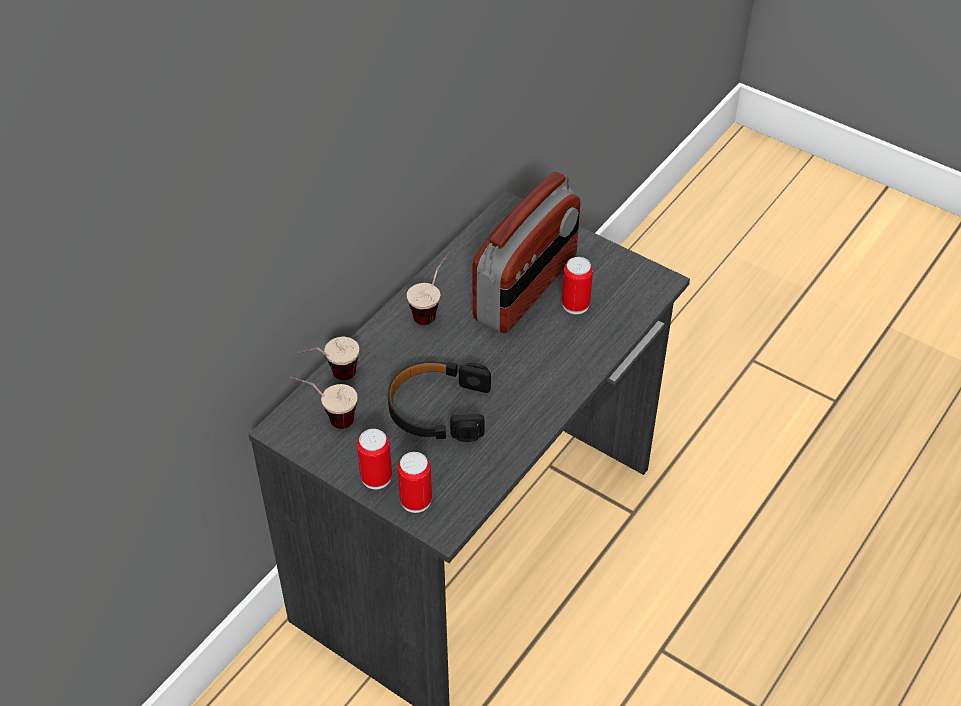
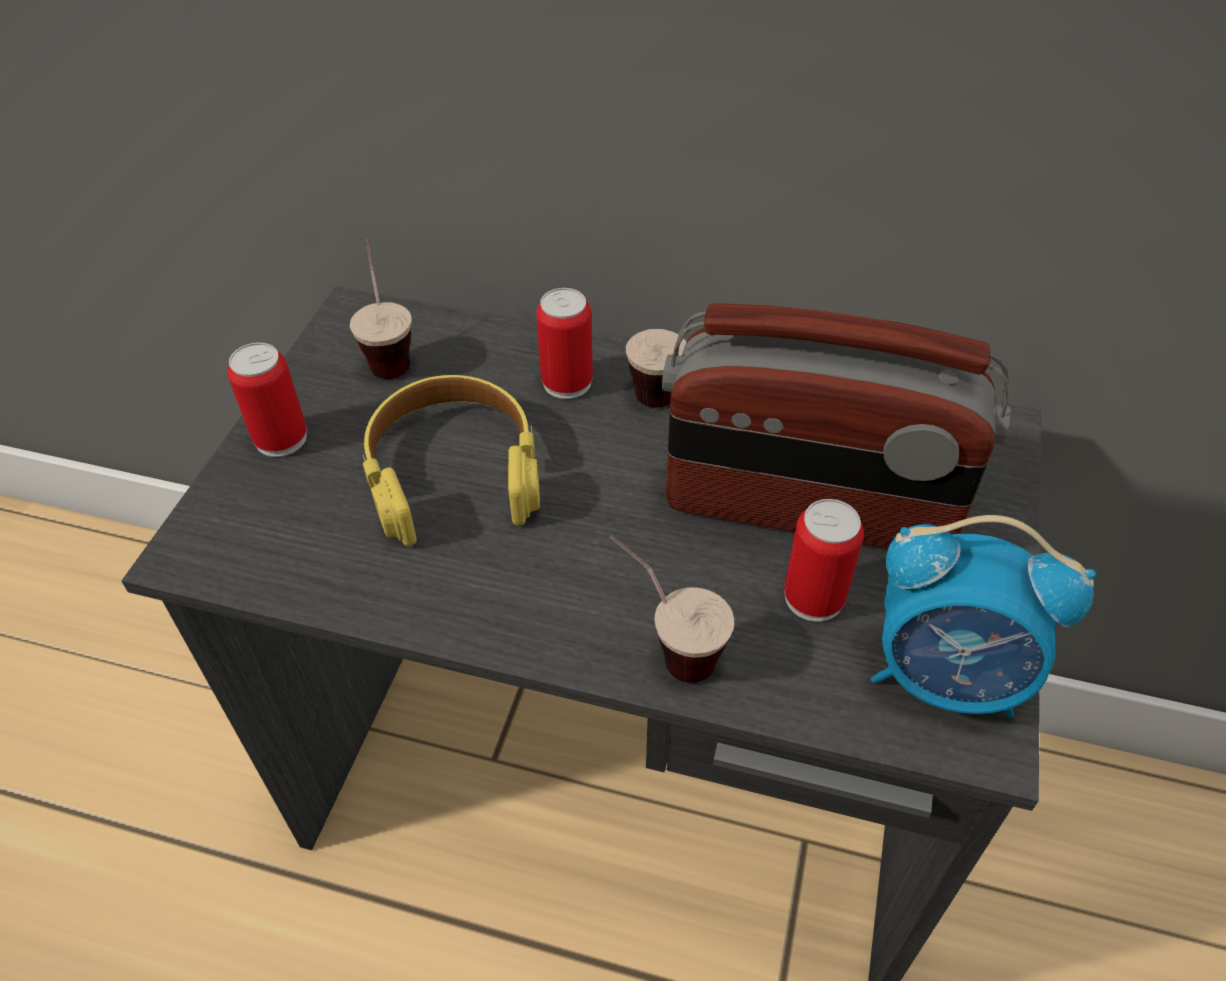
camera: 70 degrees right, 0 degrees up
(331, 378) = (473, 331): cup -> cup (664, 646)
(416, 500) = (240, 500): can -> can (567, 382)
(438, 409) = (453, 471): black headphones -> yellow headphones
(630, 280) = (946, 677): none -> alarm clock

